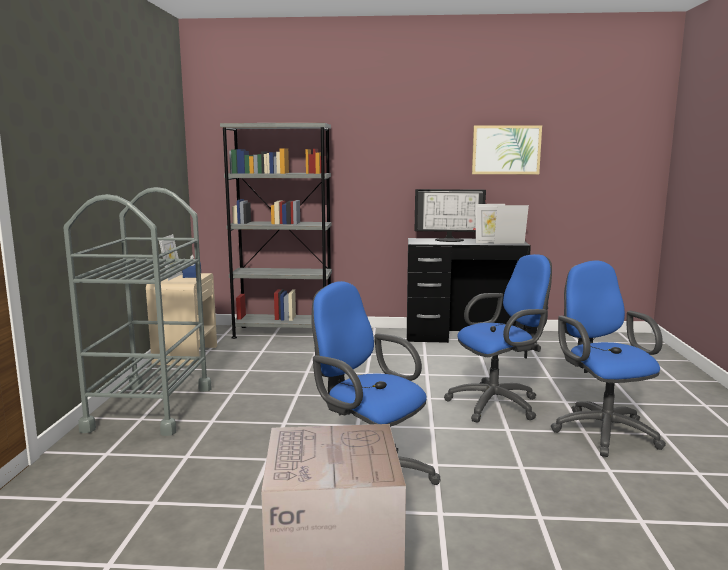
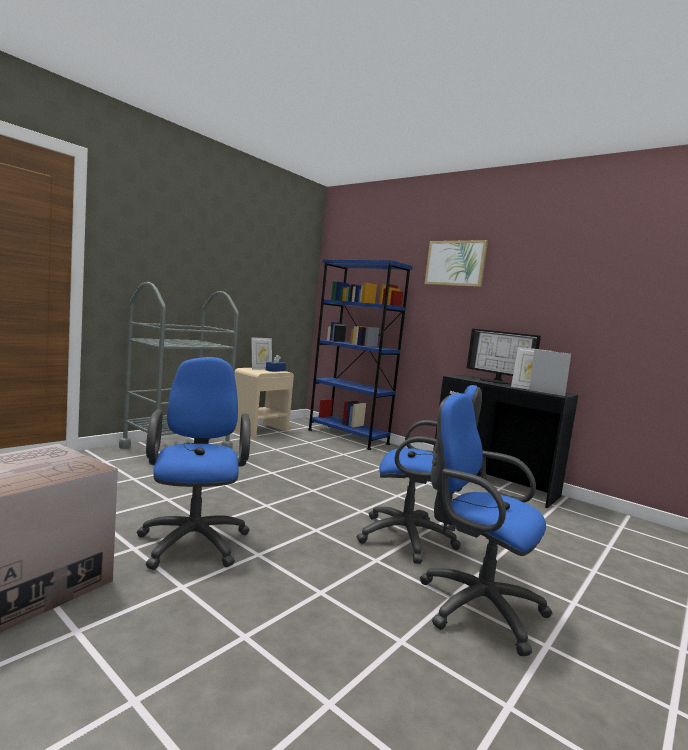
camera: 35 degrees right, 5 degrees down
(283, 333) = (347, 437): grey bookcase -> blue bookcase
(506, 150) = (573, 297): picture -> picture (455, 263)
(601, 430) = (473, 605): blue office chair -> blue office chair turned 75 degrees counterclockwise

